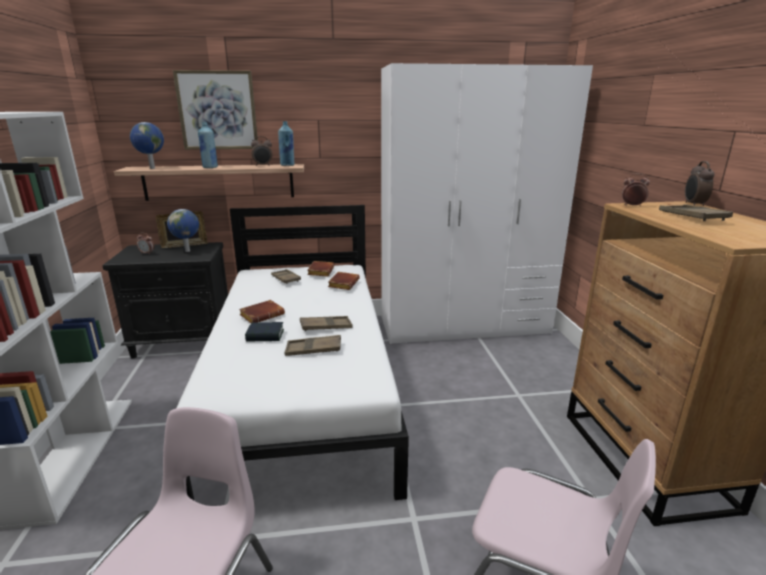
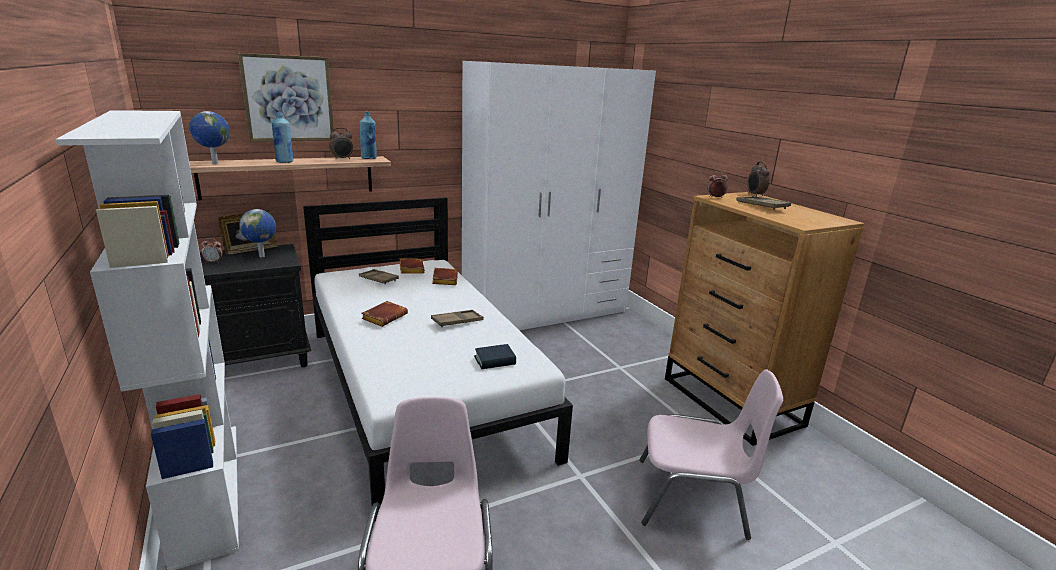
camera: 20 degrees left, 0 degrees up
(265, 336) = (403, 336): book -> book (495, 361)
(313, 349) = (461, 343): brown tray -> none

